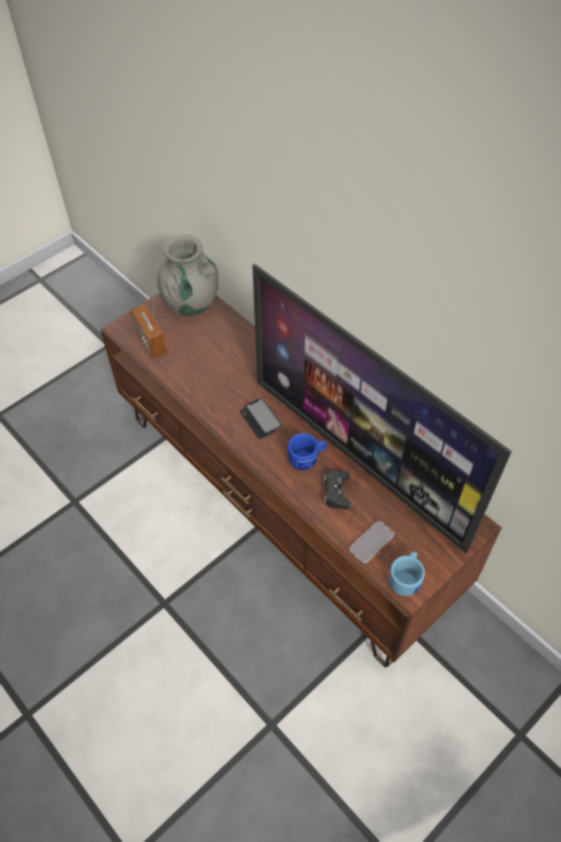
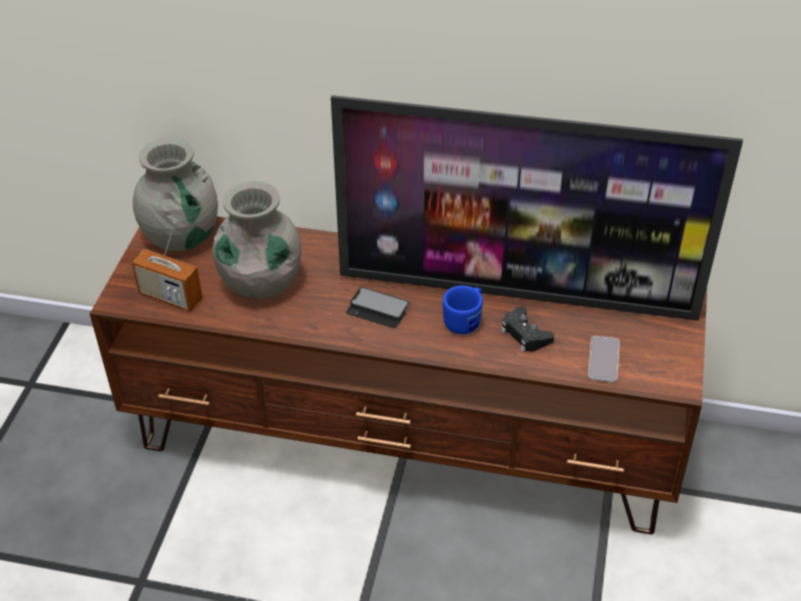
camera: 35 degrees left, 10 degrees down
(208, 361) = (261, 282): none -> grey vase
(406, 579) = (667, 373): blue mug -> none

